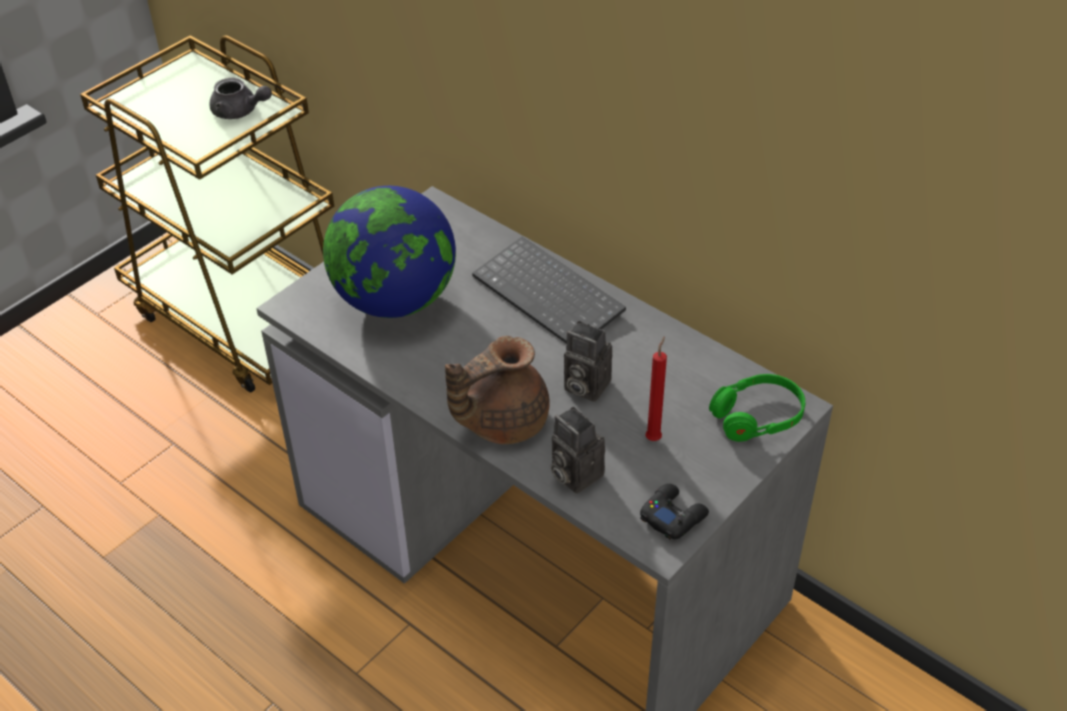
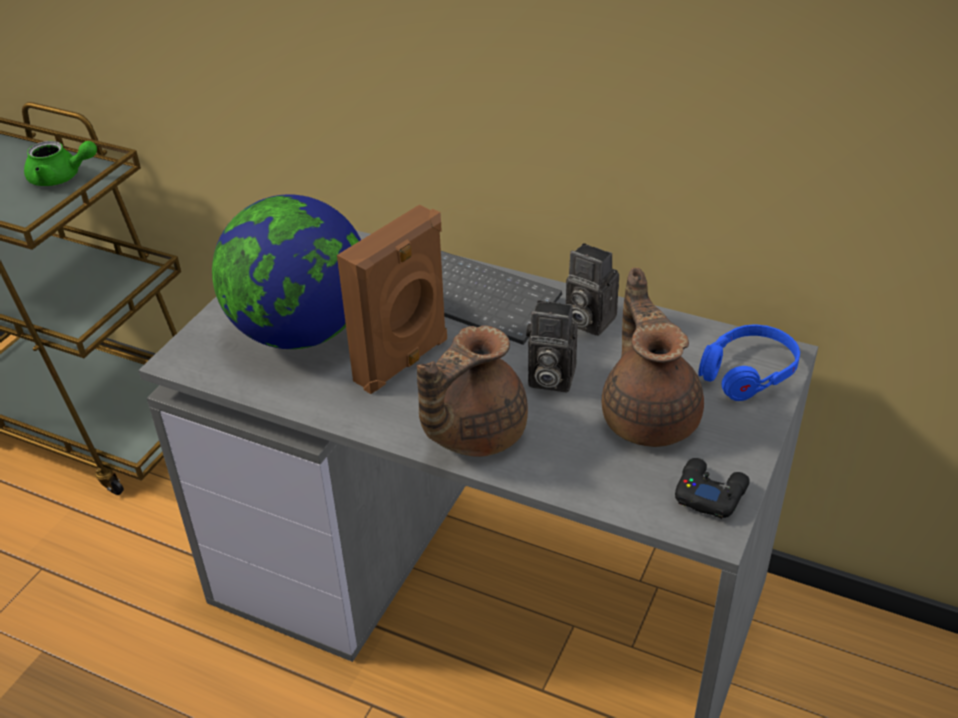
camera: 15 degrees left, 5 degrees down
(240, 112) = (61, 178): grey teapot -> green teapot
(469, 345) = (404, 362): none -> brown speaker
(573, 474) = (578, 472): camera -> camera (586, 321)
(654, 437) = (649, 415): red candle -> brown teapot
(757, 417) = (747, 373): green headphones -> blue headphones

